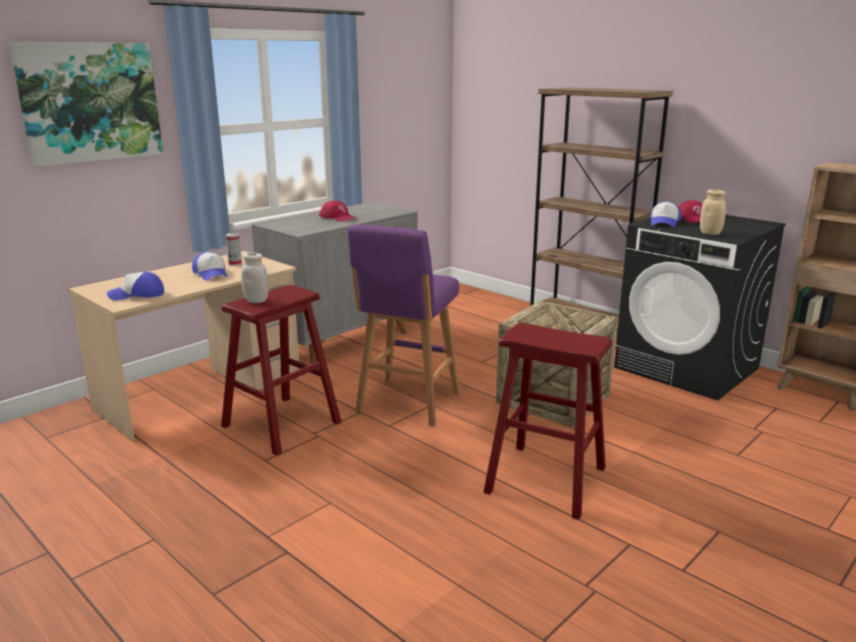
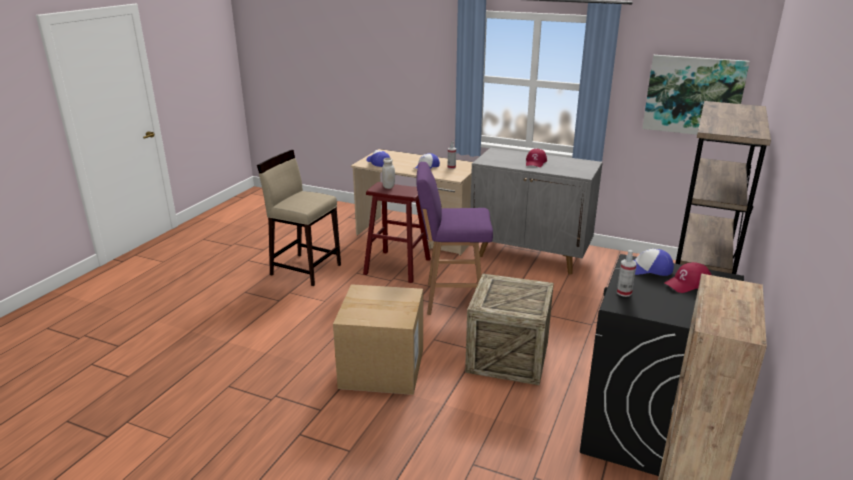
camera: 70 degrees right, 5 degrees up
(90, 102) = (417, 51): picture -> picture (693, 95)
(198, 508) = (305, 269): none -> beige stool
(545, 479) = (382, 368): red stool -> cardboard box
(710, 233) = (624, 293): beige jar -> spray bottle

